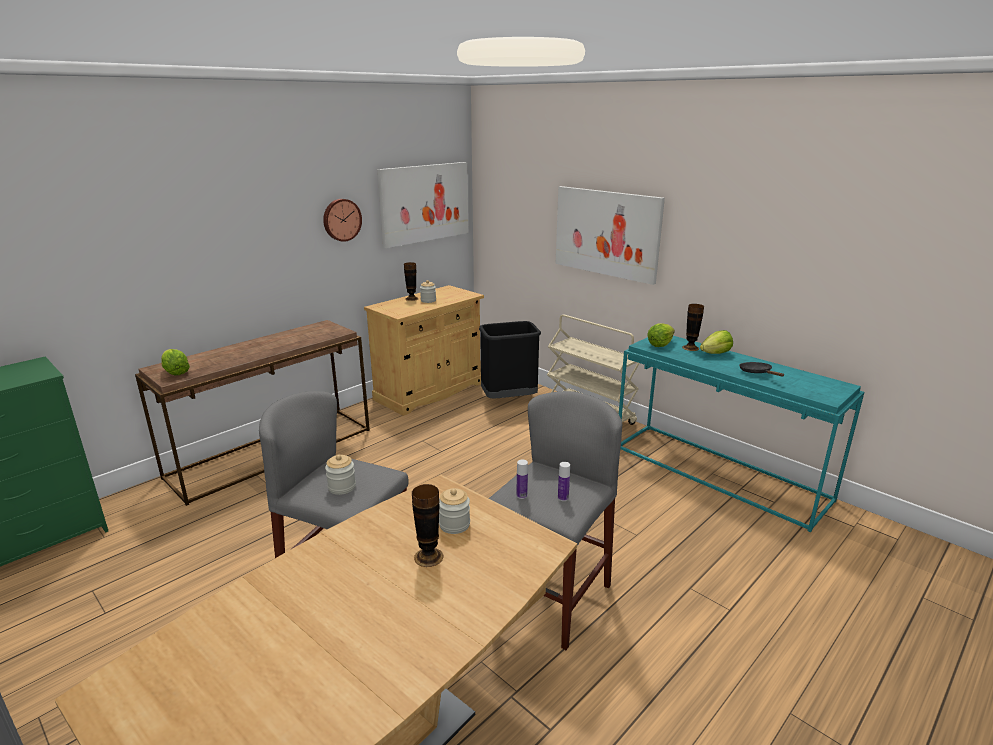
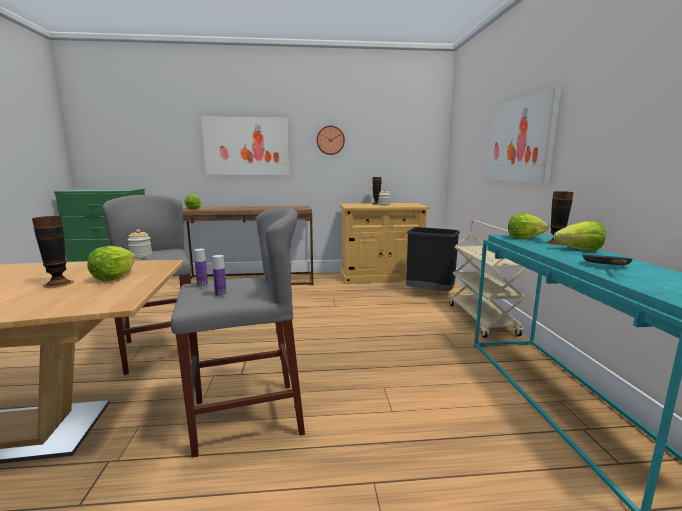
camera: 40 degrees right, 10 degrees down
(425, 203) = (401, 137): picture -> picture (247, 146)
(454, 525) = (114, 277): jar -> lettuce

